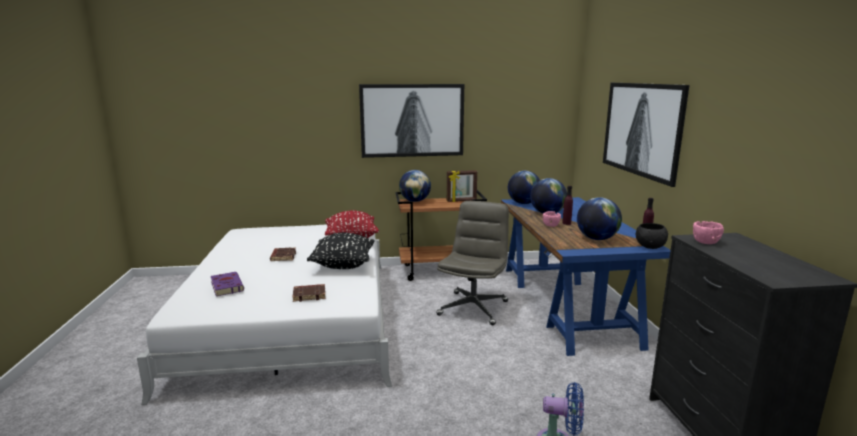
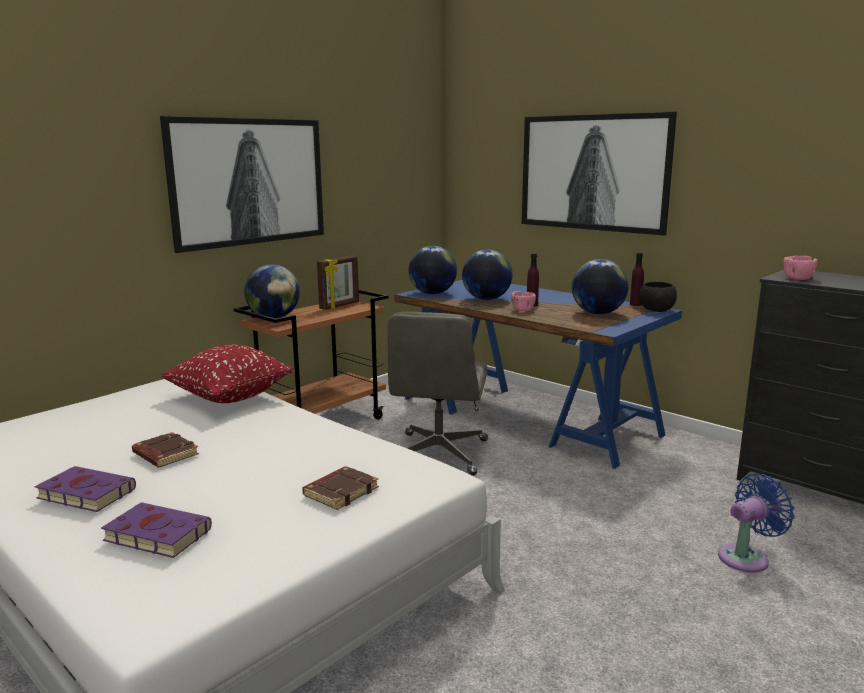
camera: 40 degrees left, 0 degrees up
(235, 263) = (84, 493): none -> purple book
(343, 265) = (296, 436): black pillow -> none
(473, 307) = (438, 454): grey office chair -> grey office chair turned 150 degrees counterclockwise

